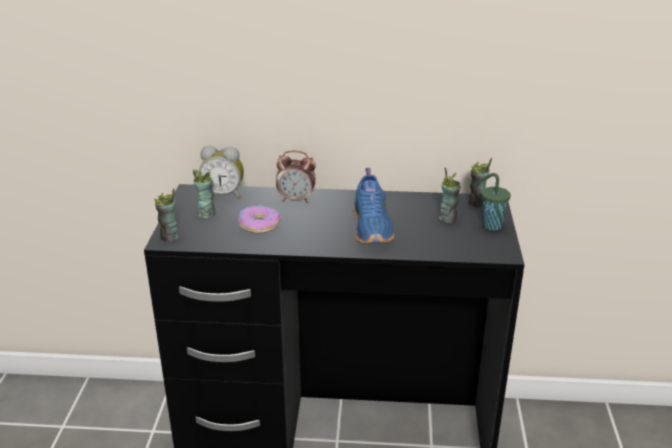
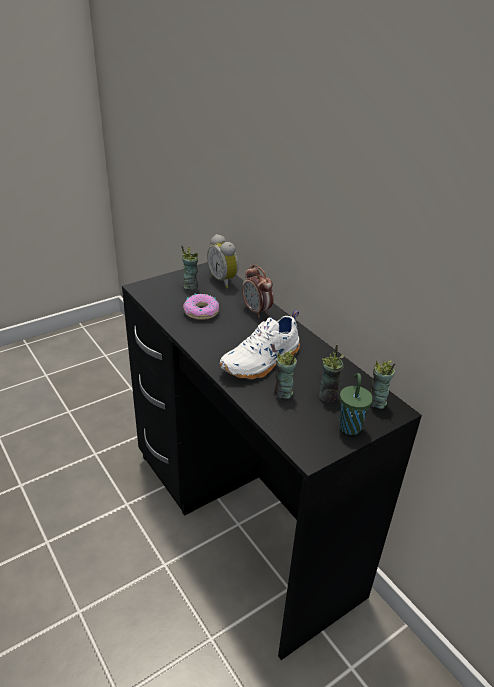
camera: 50 degrees right, 5 degrees up
(169, 237) = (145, 287): cup -> cup (283, 393)
(373, 227) = (262, 362): blue shoe -> white shoe

